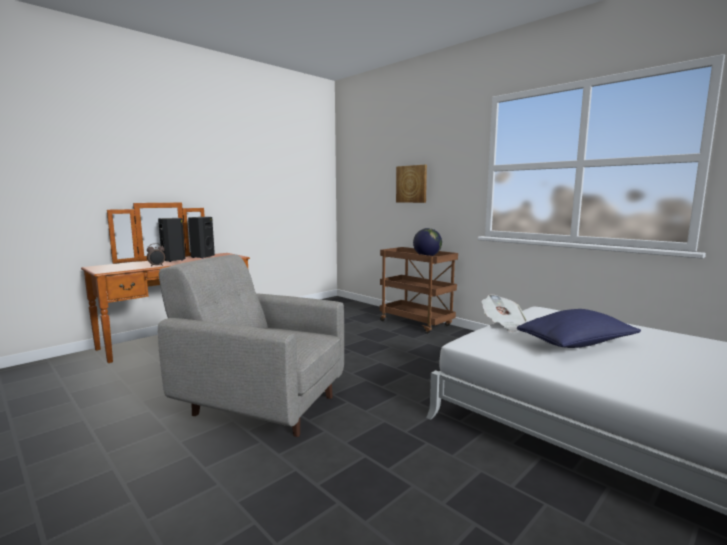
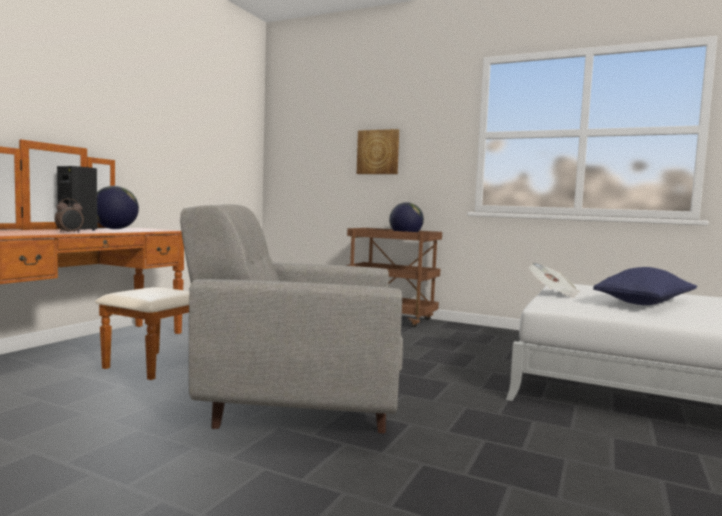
camera: 20 degrees left, 5 degrees down
(202, 257) = (115, 229): black speaker -> globe

